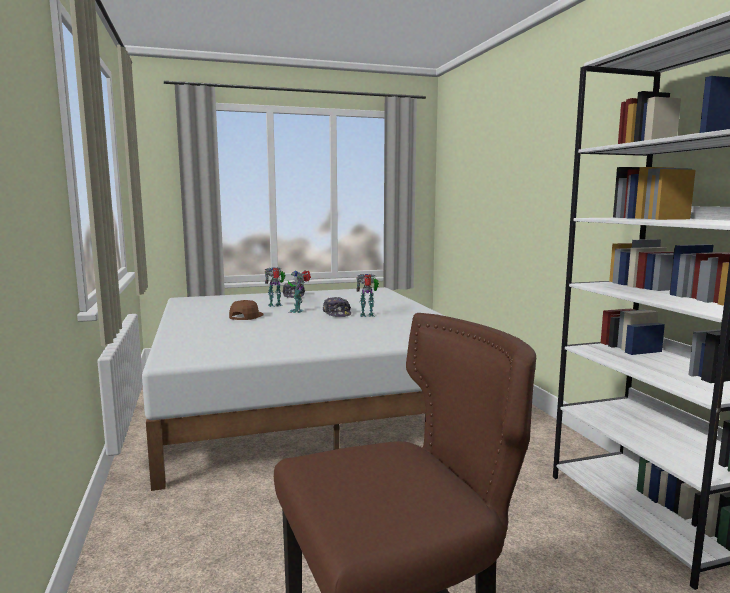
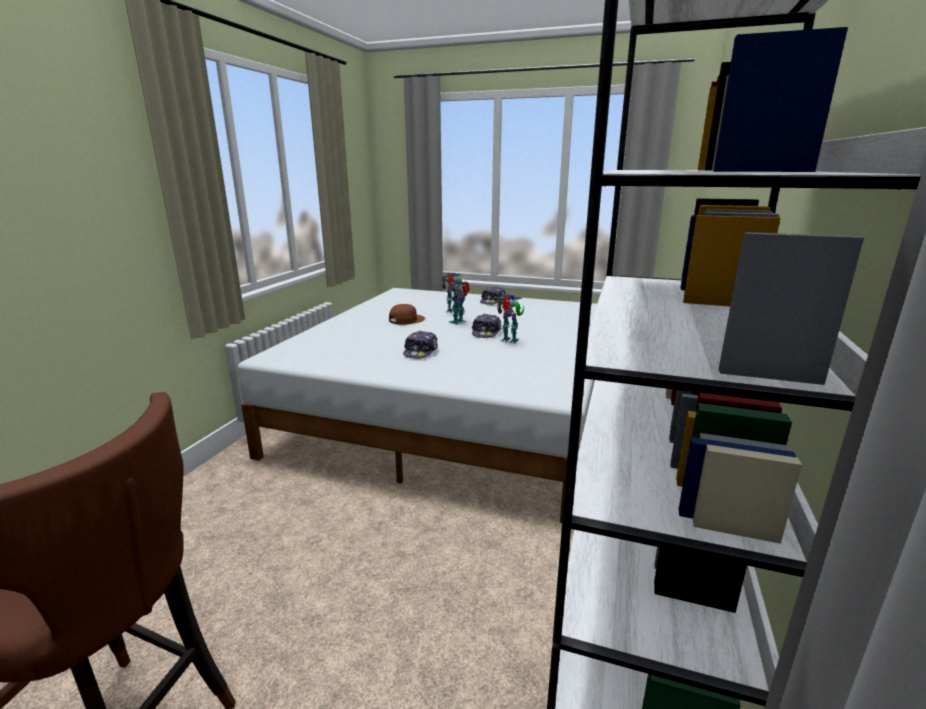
camera: 35 degrees right, 10 degrees up
(313, 332) = (421, 352): none -> cap

